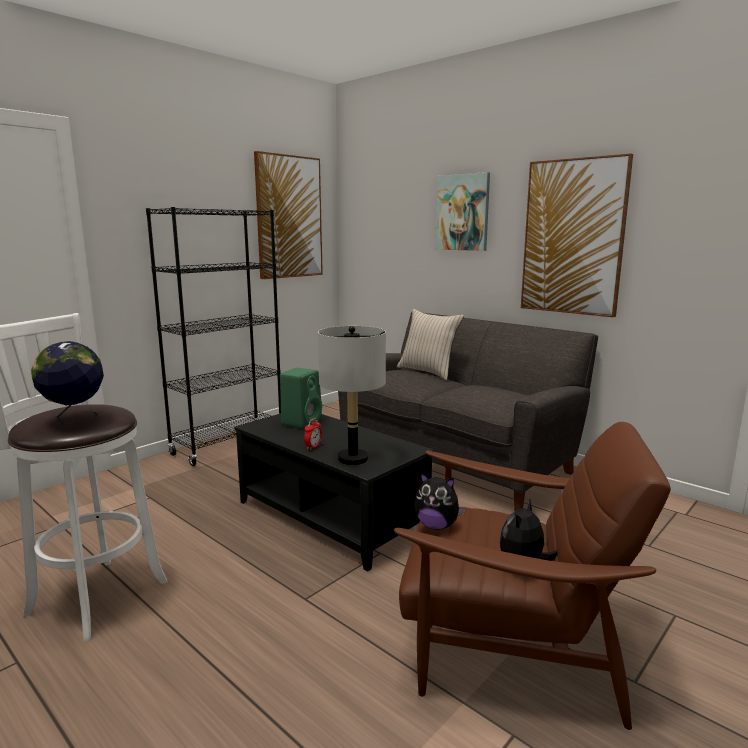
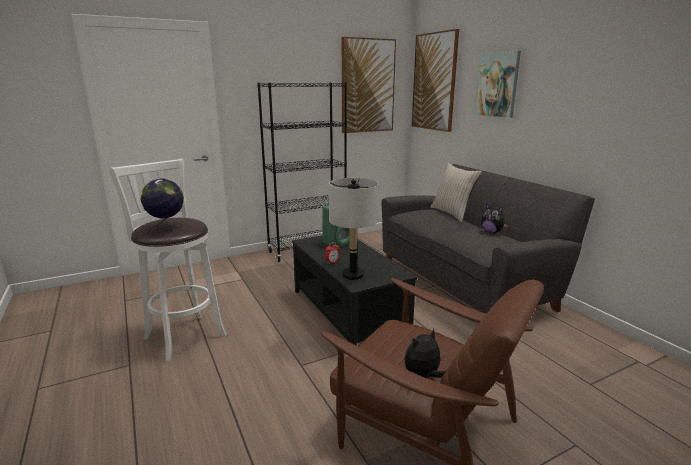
camera: 20 degrees right, 5 degrees up
(437, 525) = (381, 334): plush toy -> plush toy (492, 232)
(573, 237) = (583, 110): picture -> picture (434, 82)

